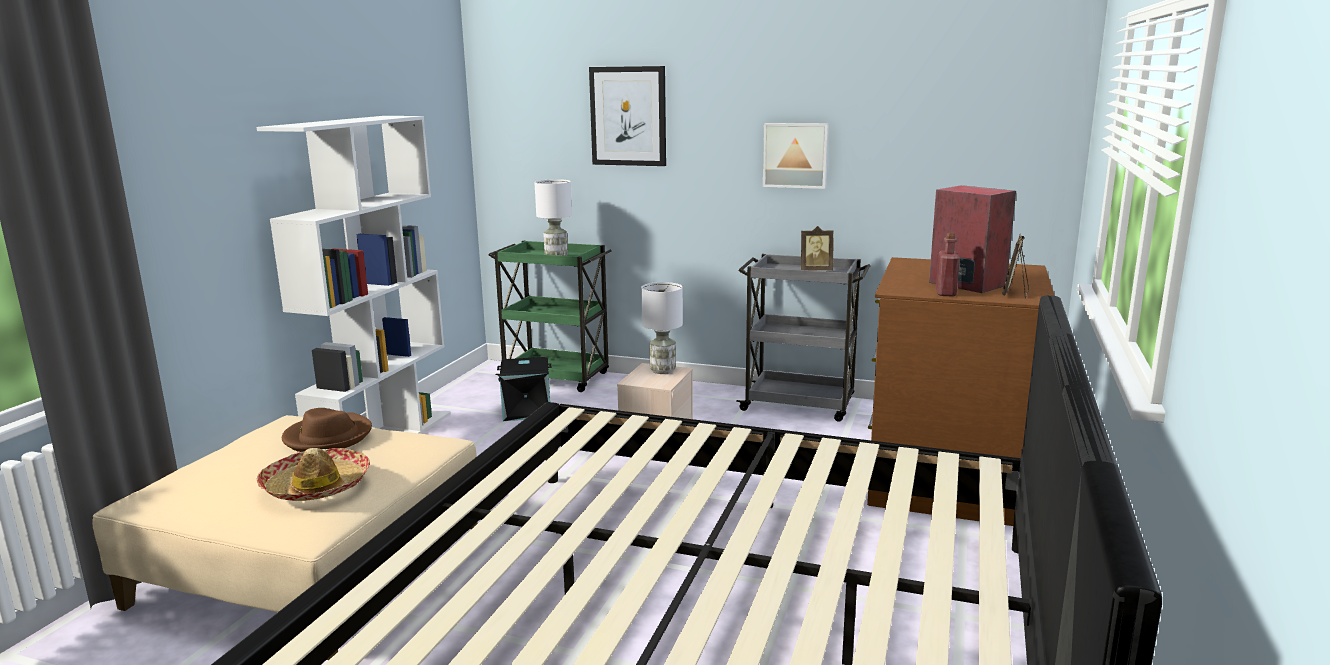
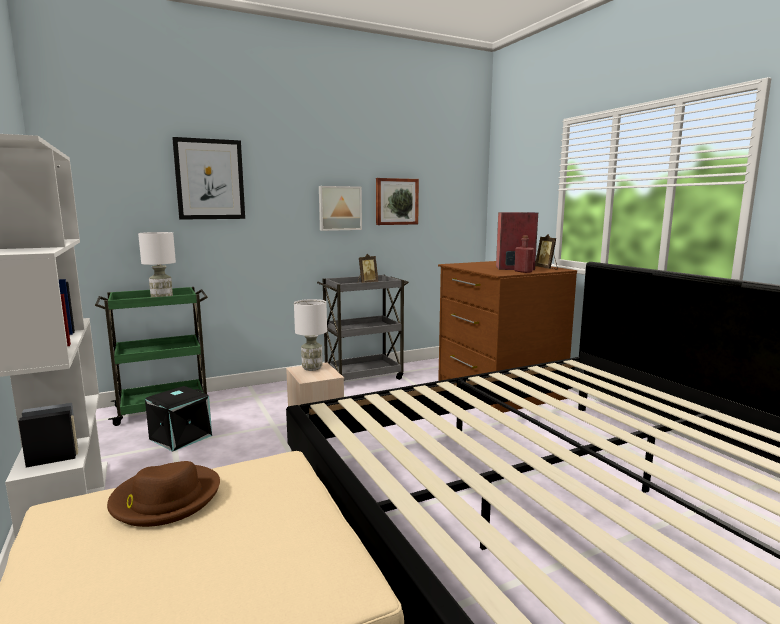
camera: 45 degrees left, 5 degrees down
(316, 486) = (266, 543): hat -> none
(891, 146) = (396, 201): none -> picture

